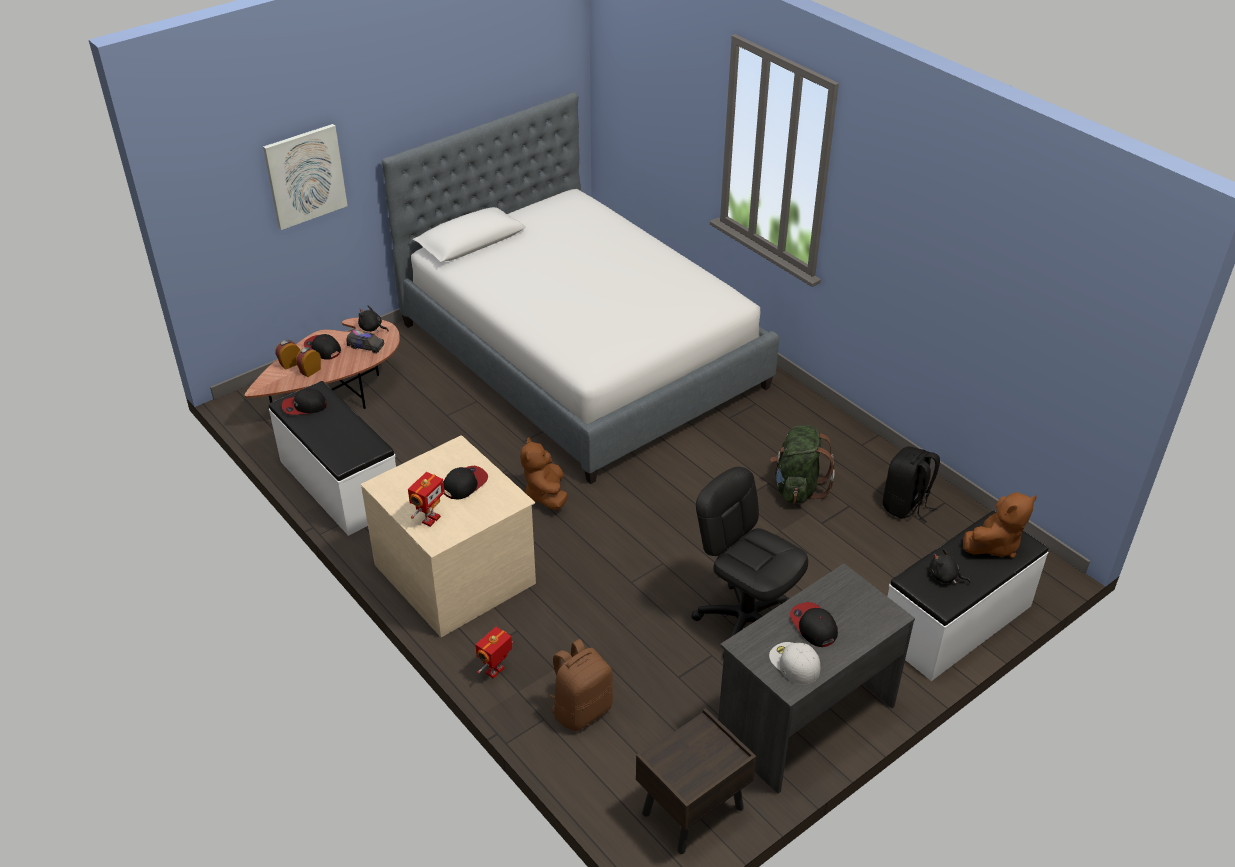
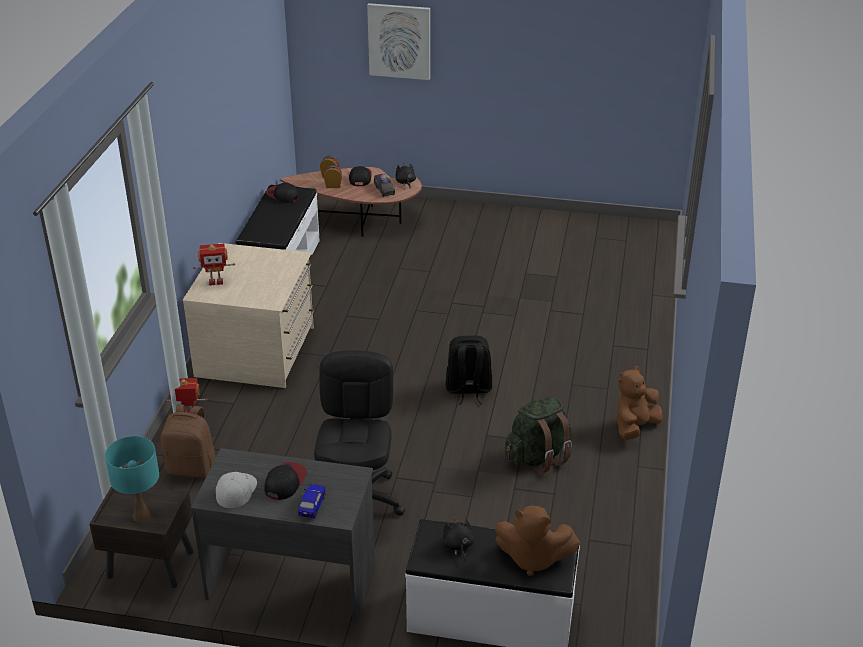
camera: 50 degrees right, 5 degrees down
(465, 484) = (264, 277): cap -> none
(546, 494) = (375, 347): brown plush toy -> brown plush toy (635, 427)
(581, 355) = (541, 285): bed -> none
(707, 761) = (141, 515): none -> turquoise table lamp
(862, 625) = (312, 506): none -> toy car
(906, 506) = (596, 525): black backpack -> black backpack (468, 390)

